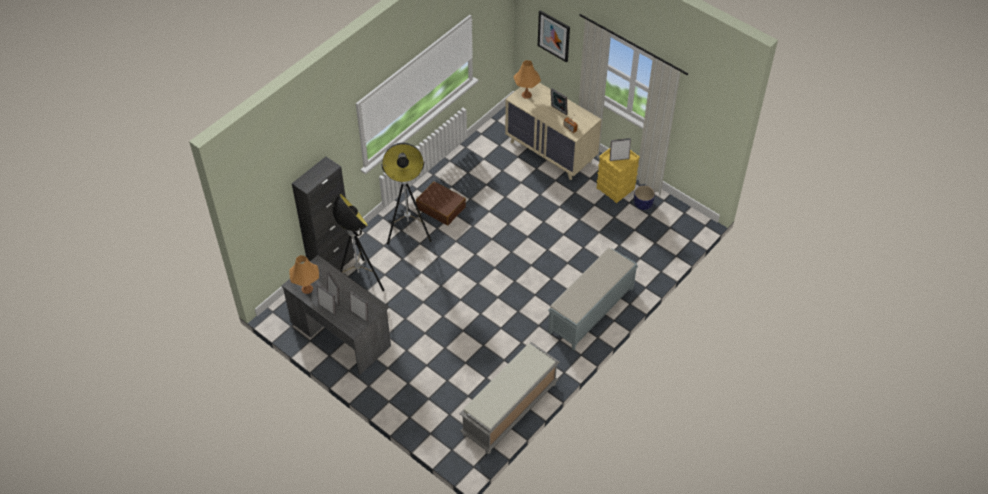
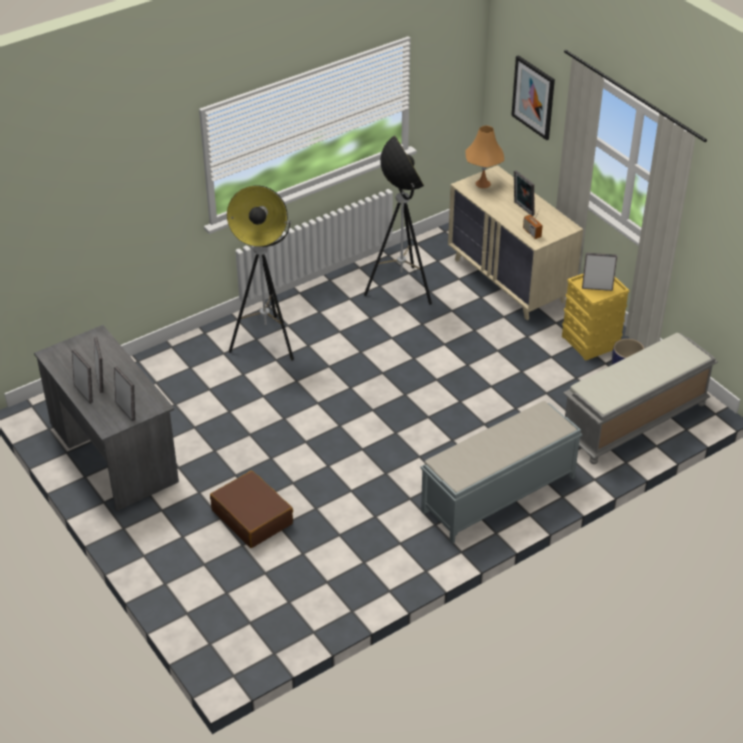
camera: 15 degrees right, 10 degrees down
(307, 289) = (68, 363): orange table lamp -> none
(332, 265) = (140, 364): black cabinet -> none
(359, 281) = (169, 391): floor lamp -> floor lamp (400, 289)
(441, 207) = (324, 321): brown suitcase -> brown suitcase (252, 517)
(510, 410) = (321, 606): grey bench -> grey bench (634, 421)

